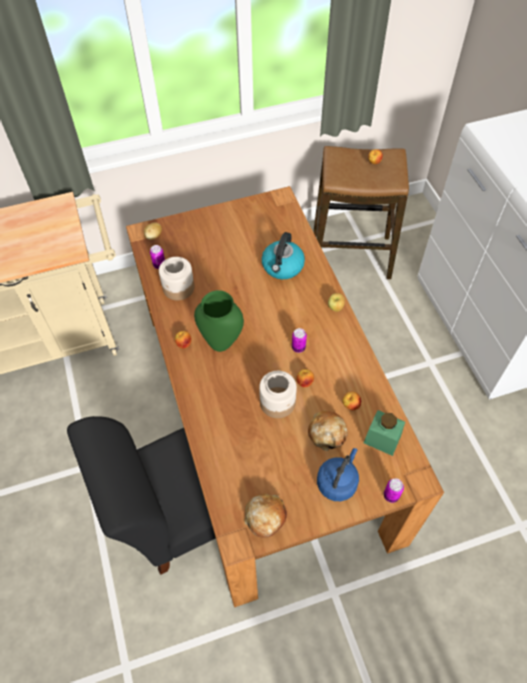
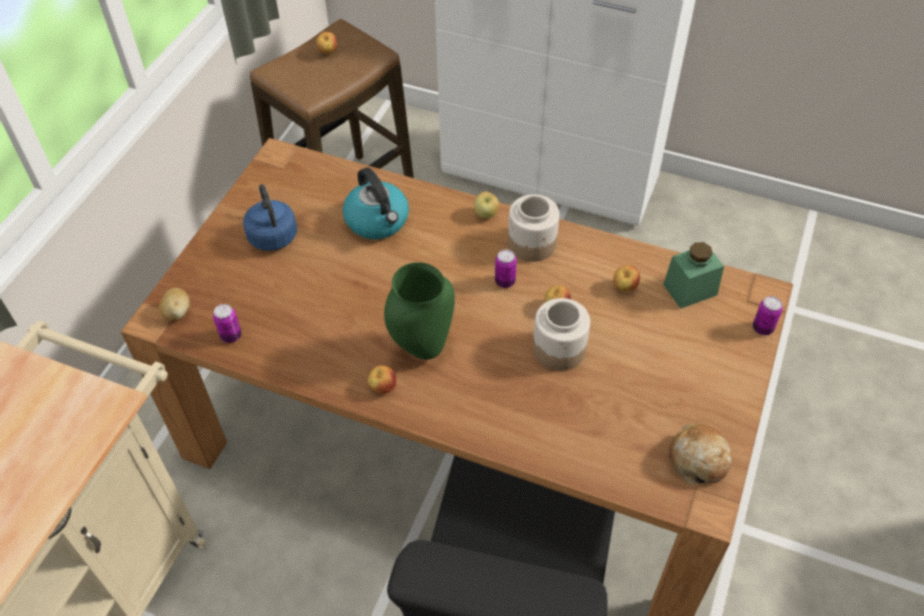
camera: 50 degrees left, 5 degrees down
(178, 288) = (292, 339): jar -> jar (532, 244)
(327, 433) = (640, 331): bread -> none
(337, 482) = (709, 362): blue kettle -> blue kettle (272, 234)

